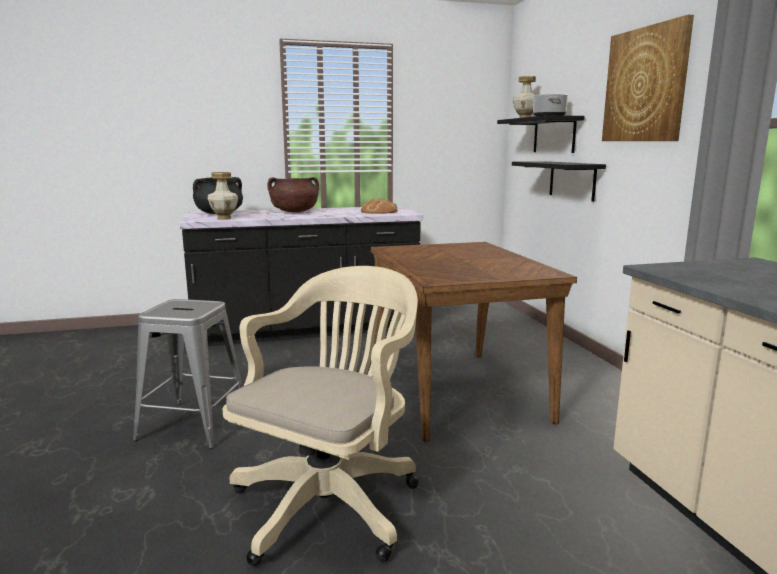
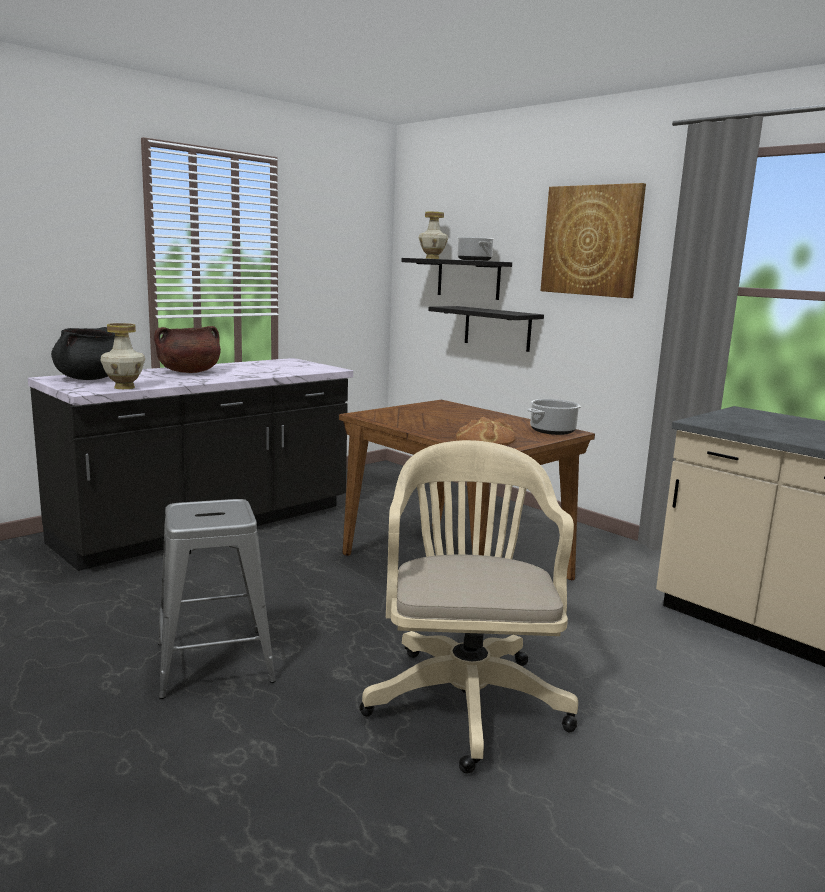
camera: 30 degrees left, 0 degrees up
(379, 212) = (295, 368): bread -> bread (484, 439)
(534, 271) = (553, 430): none -> cooking pot

